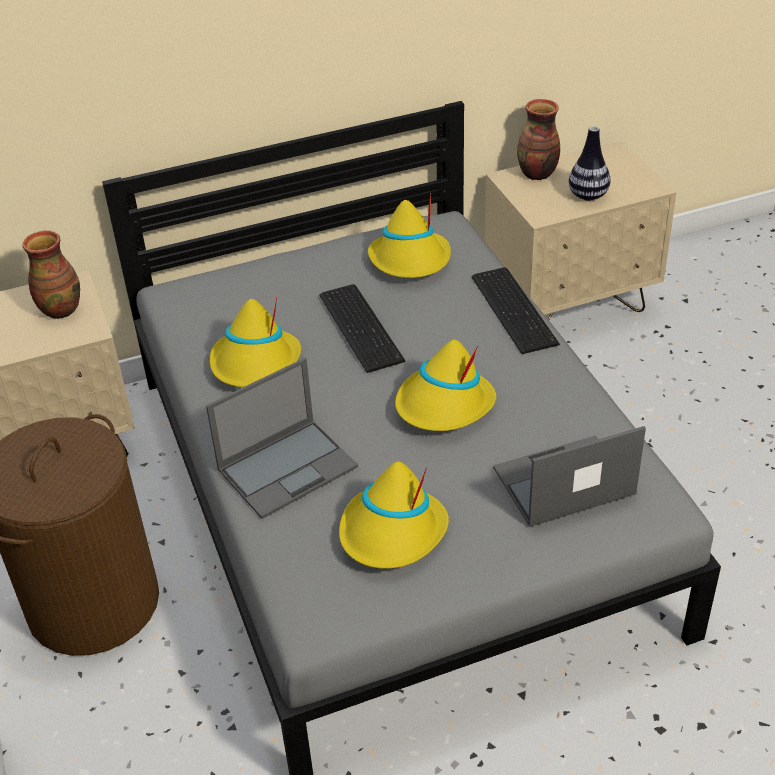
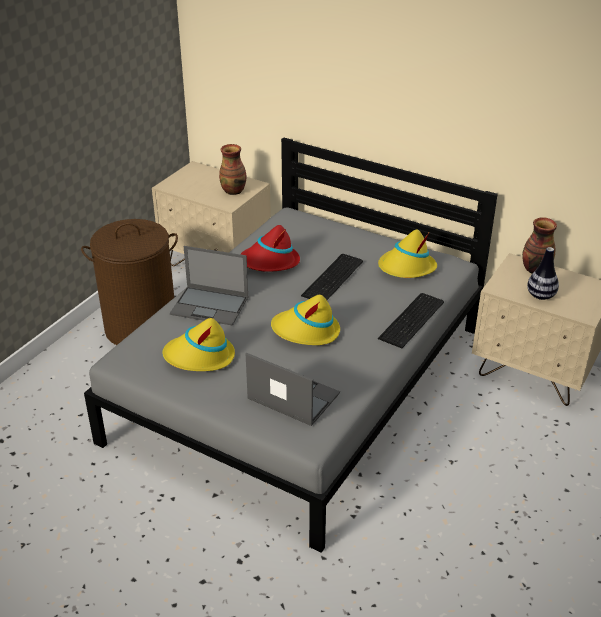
camera: 50 degrees right, 5 degrees down
(255, 364) = (270, 262): yellow hat -> red hat

